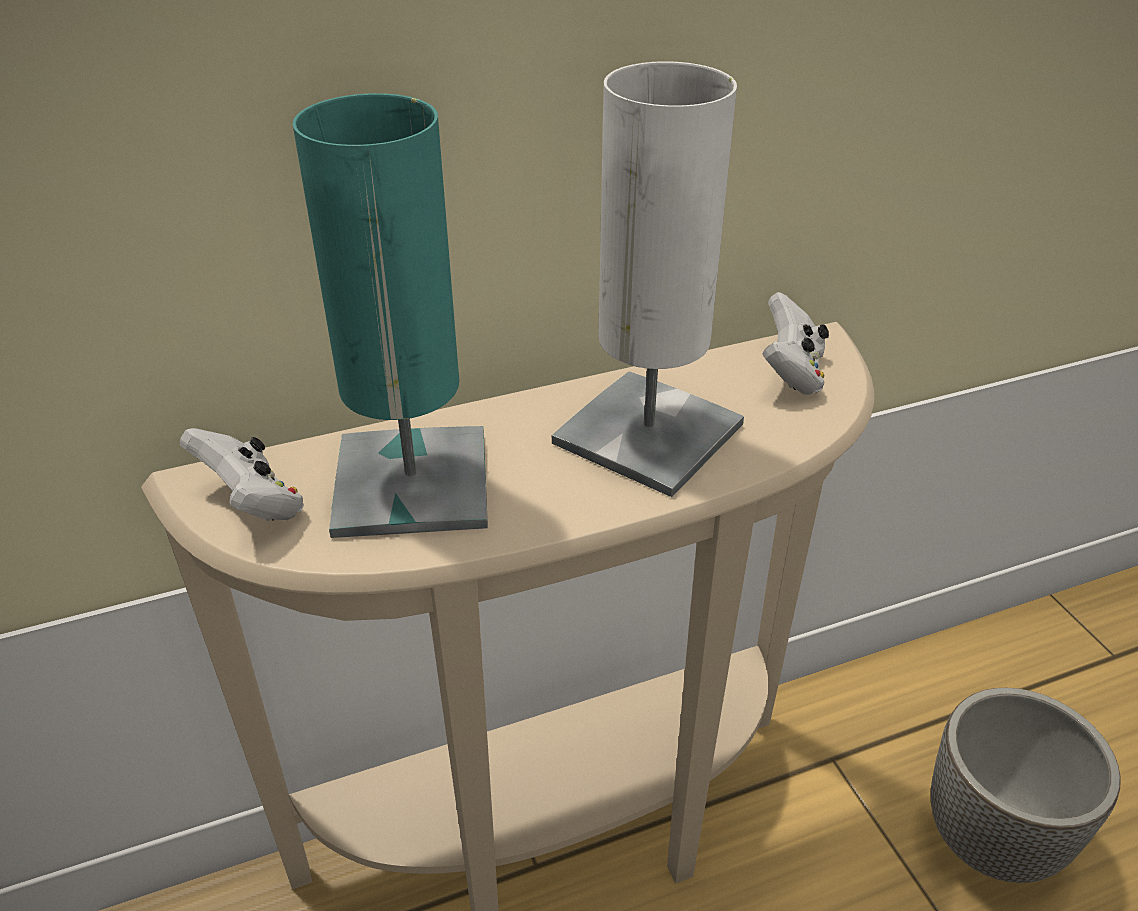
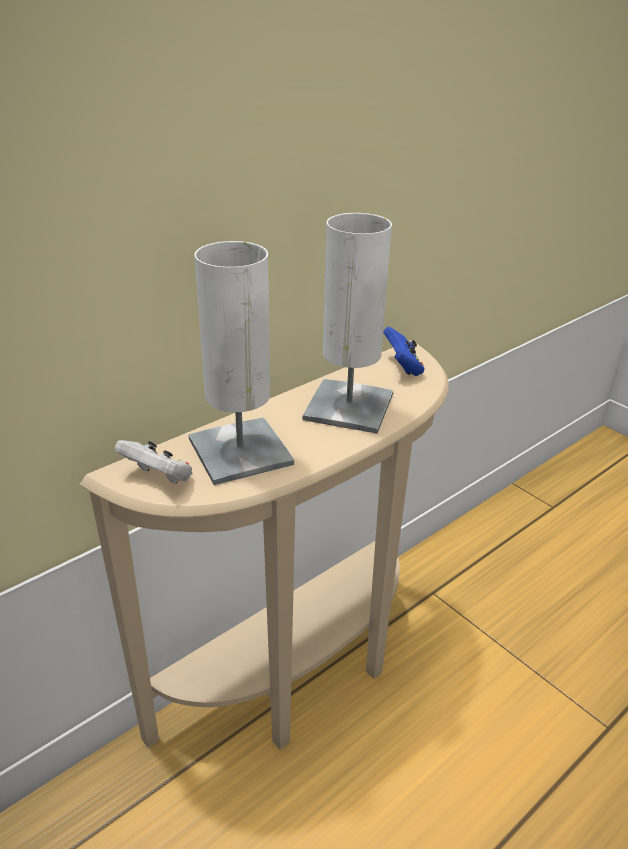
camera: 20 degrees left, 5 degrees down
(411, 483) = (240, 451): turquoise table lamp -> white table lamp
(791, 373) = (403, 367): white game controller -> blue game controller
(991, 838) = (525, 611): planter -> none

